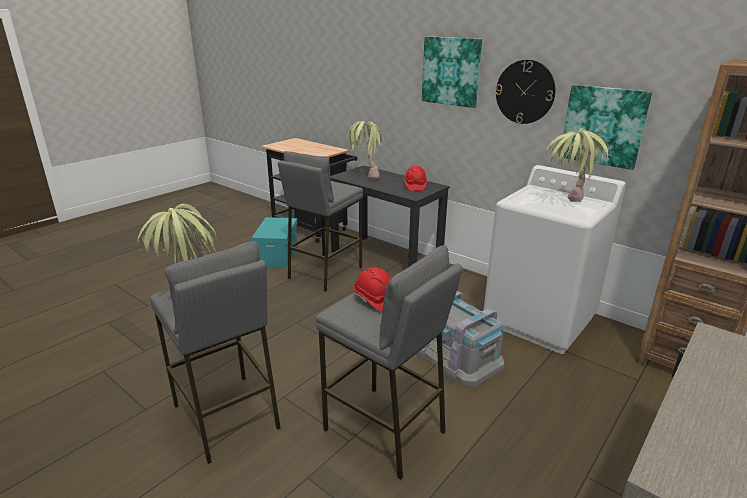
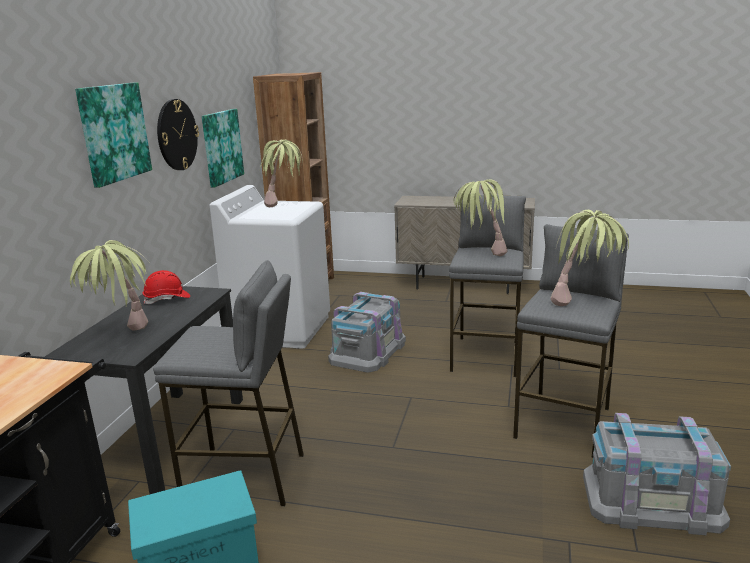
camera: 115 degrees left, 5 degrees down
(112, 405) = (651, 499): none -> grey storage box
(375, 300) = (480, 255): red hard hat -> potted plant

